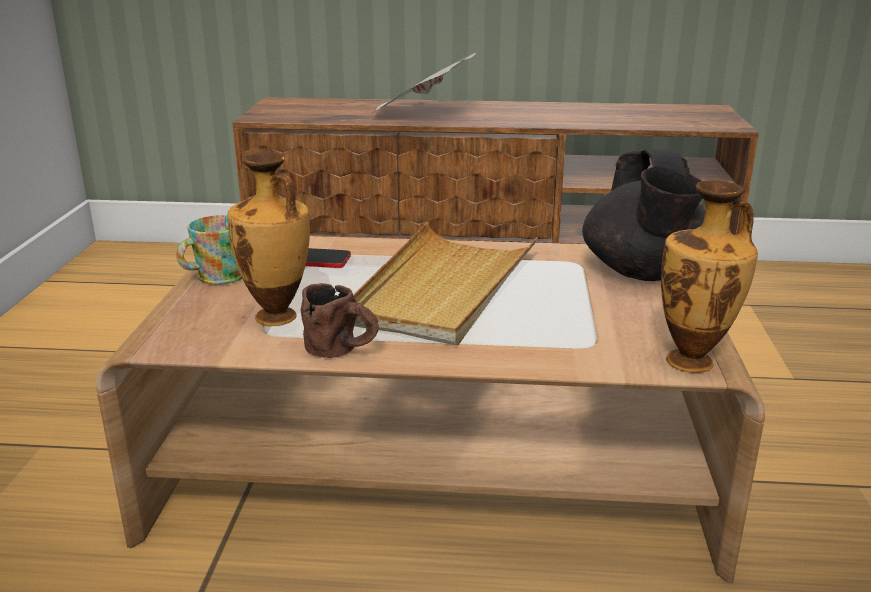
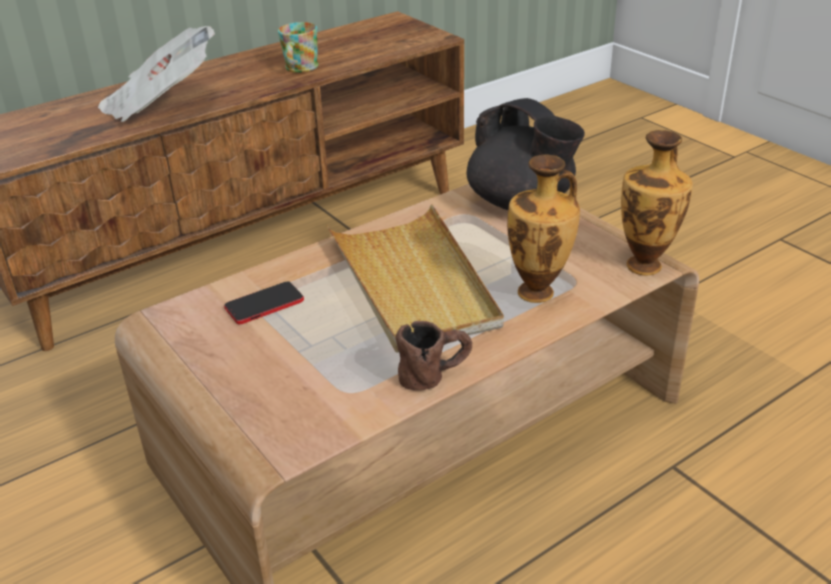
camera: 40 degrees left, 10 degrees up
(214, 277) = (210, 364): mug -> mug (299, 68)
(277, 318) = (336, 374): vase -> vase (538, 293)

